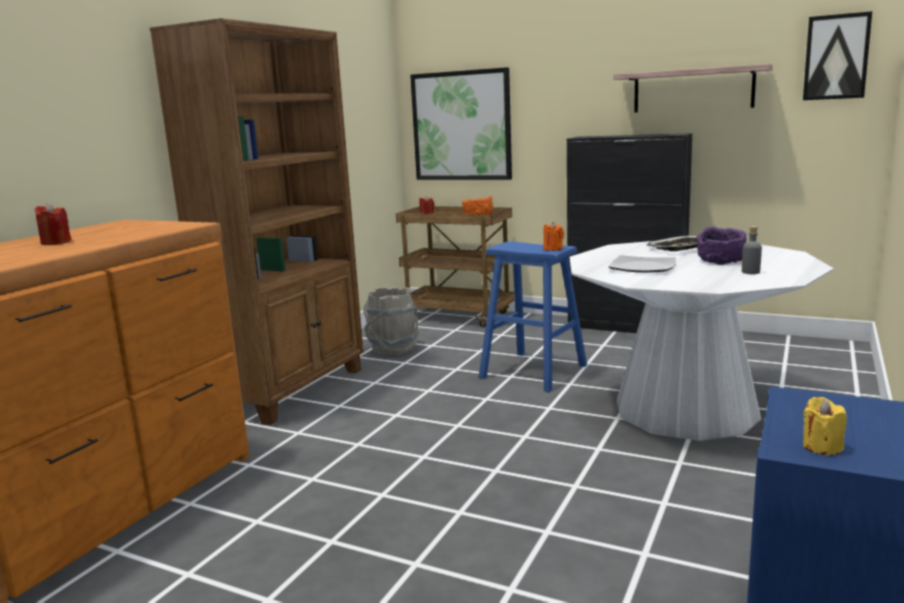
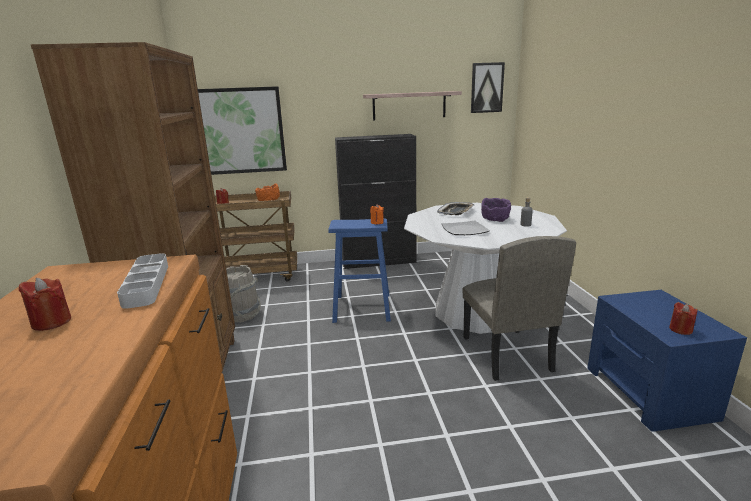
camera: 35 degrees left, 5 degrees up
(144, 233) = (146, 284): none -> grey tray
(655, 464) = (505, 353): none -> beige chair
(822, 447) = (680, 329): yellow candle -> red candle

